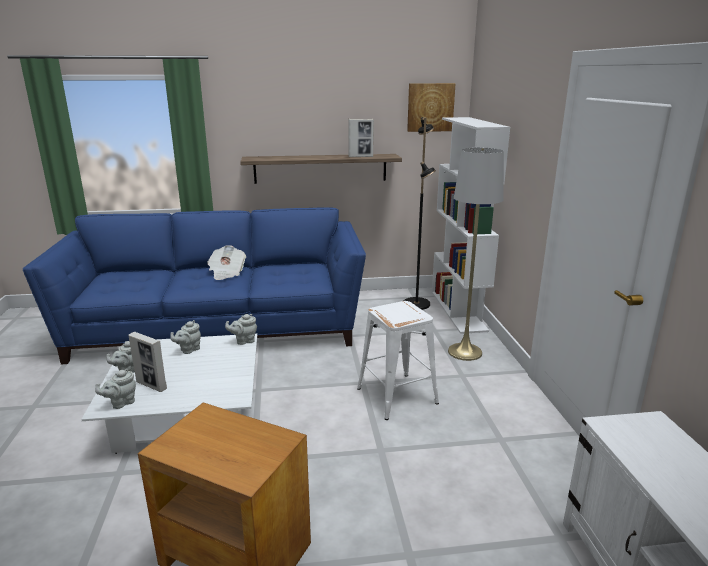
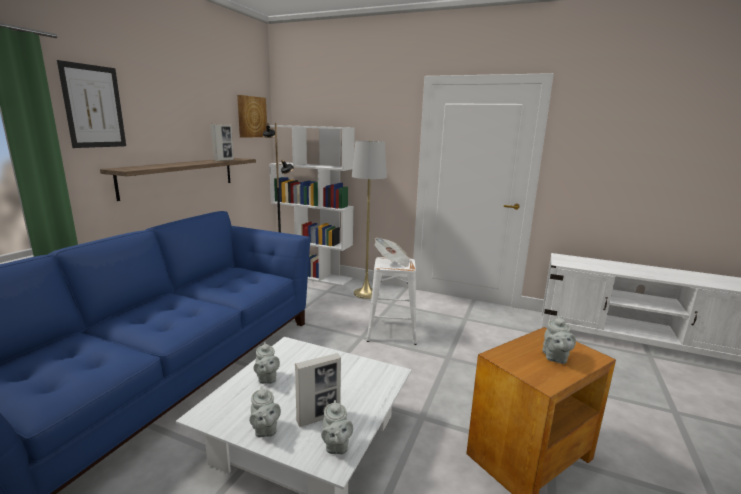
camera: 60 degrees left, 5 degrees down
(227, 273) = (173, 302): newspaper -> newspaper (392, 262)
(242, 107) = (94, 106): none -> picture
(244, 341) = (291, 345): grey teapot -> grey teapot (555, 358)

